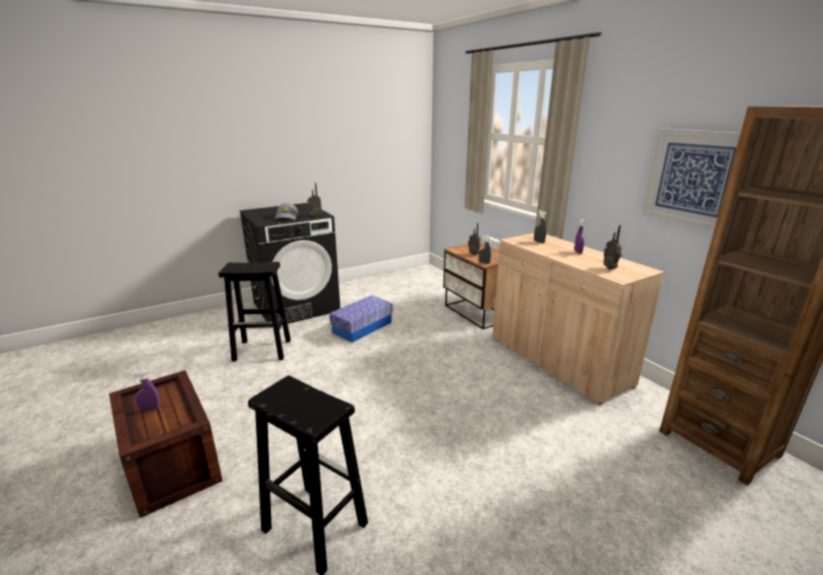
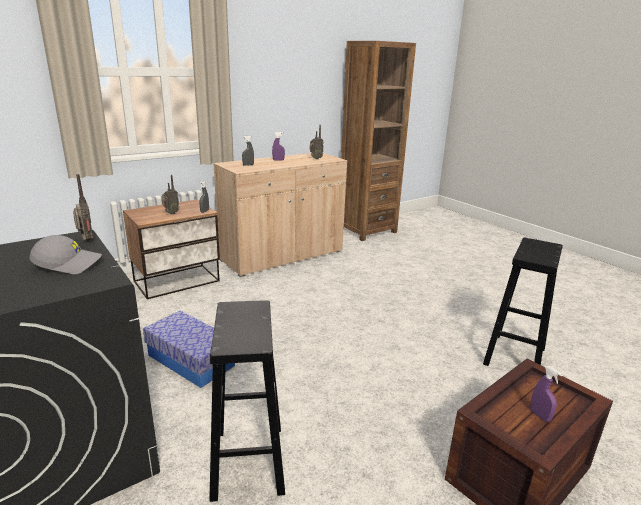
camera: 95 degrees left, 0 degrees up
(694, 178) = (308, 87): picture -> none

